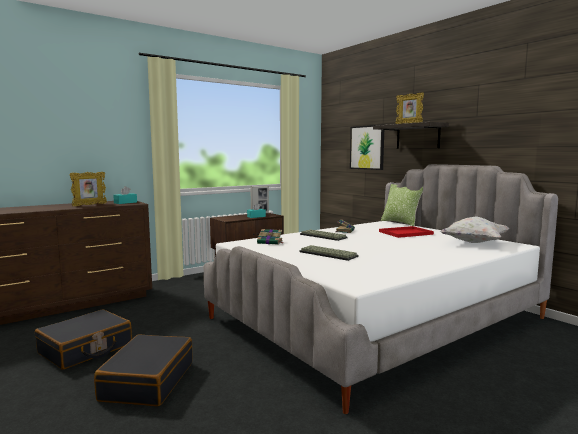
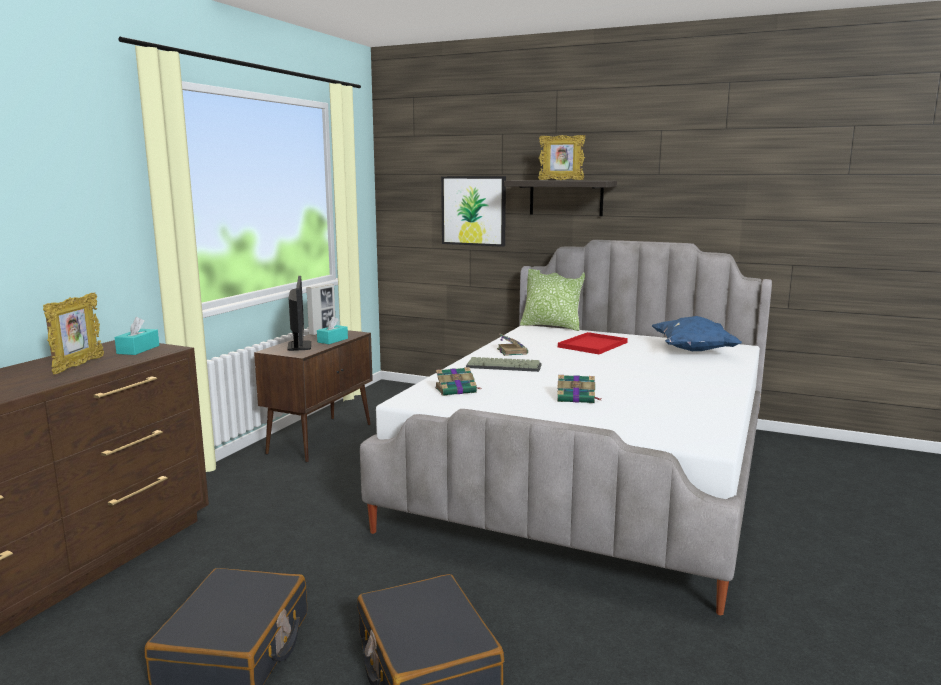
camera: 30 degrees left, 5 degrees up
(235, 217) = (299, 346): none -> monitor
(329, 254) = (577, 398): keyboard -> book
(474, 243) = (694, 351): white pillow -> blue pillow

